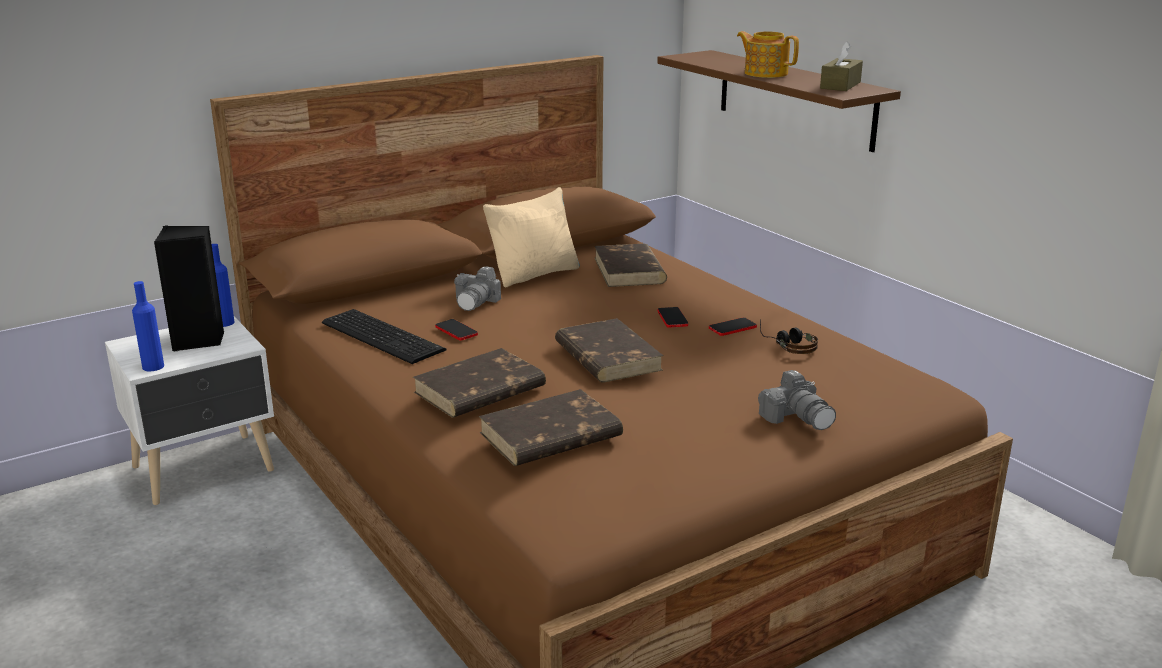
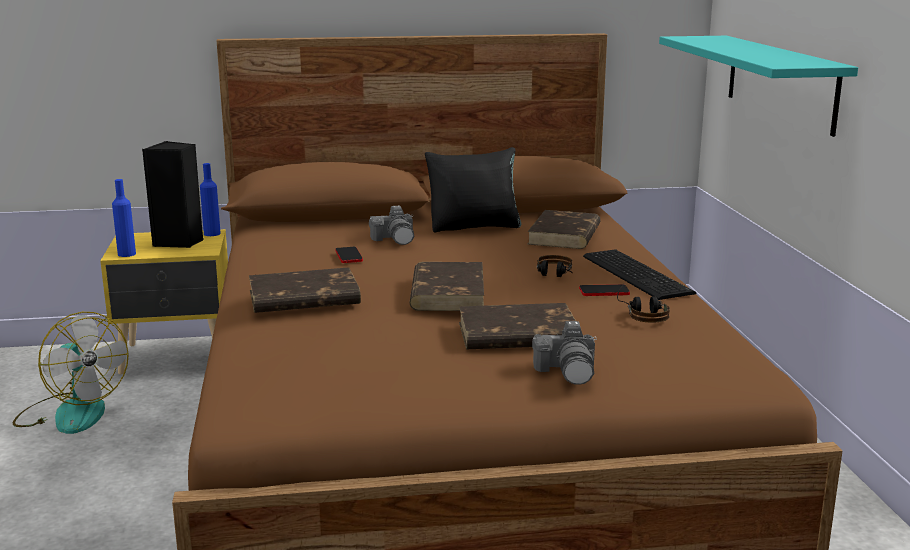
camera: 25 degrees right, 5 degrees down
(142, 563) = (72, 412): none -> fan
(206, 469) = (178, 357): white nightstand -> yellow nightstand
(383, 335) = (288, 250): keyboard -> keyboard (637, 273)
(476, 302) = (395, 239): camera -> camera turned 60 degrees counterclockwise
(535, 274) = (474, 227): beige pillow -> black pillow
(549, 435) = (309, 338): brown book -> brown book (516, 334)
(672, 318) = (554, 275): phone -> headphones
(765, 73) = (738, 49): teapot -> none
(795, 99) = (780, 82): brown shelf -> turquoise shelf
(840, 85) = (797, 60): brown tissue box -> none

